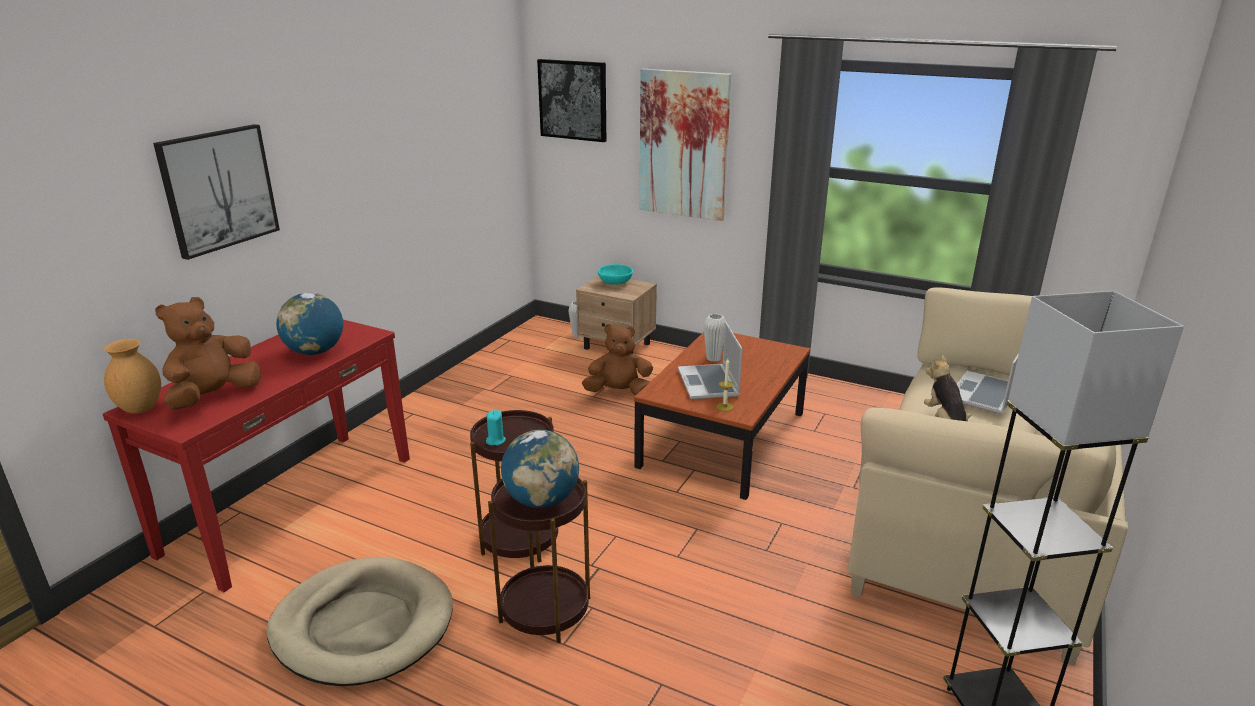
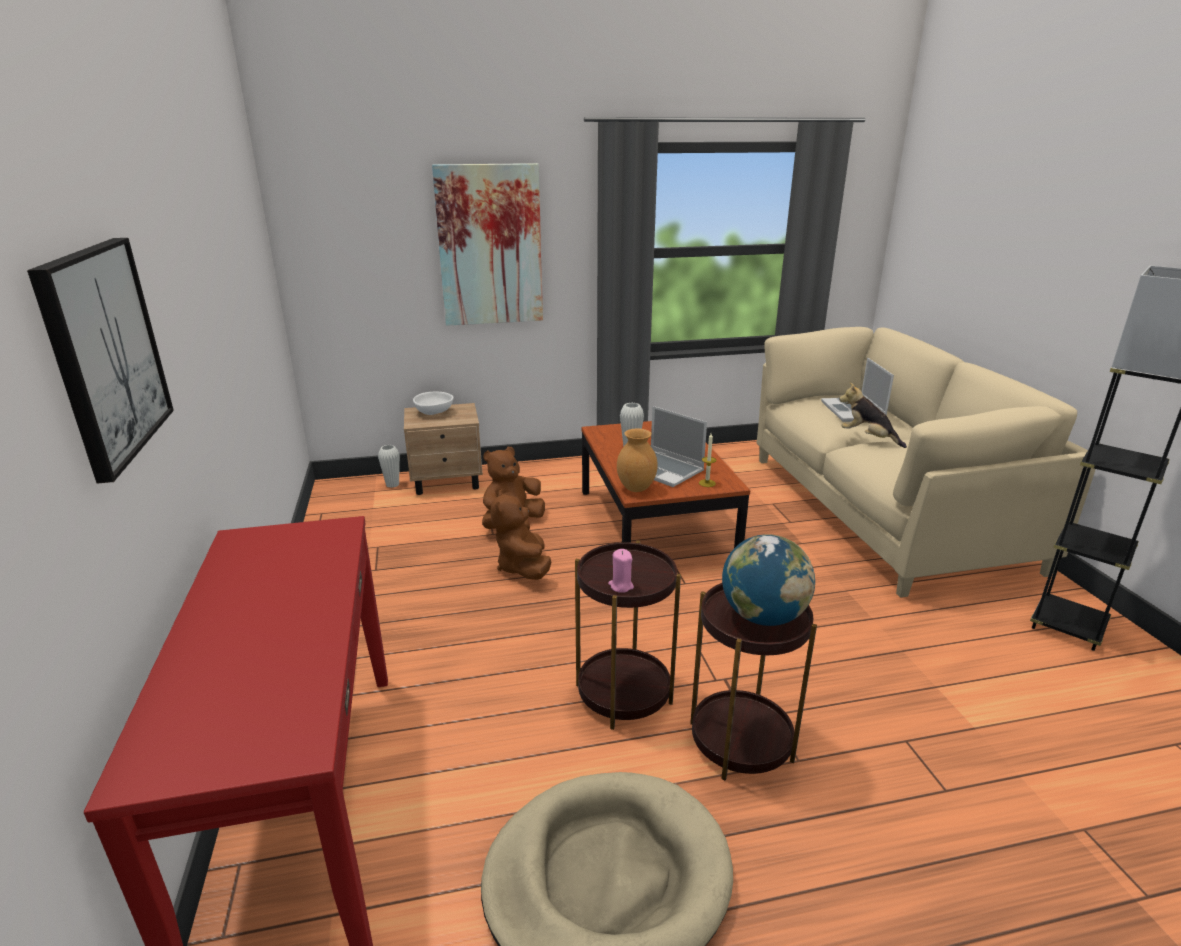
camera: 40 degrees left, 0 degrees up
(141, 408) = (156, 765): brown vase -> brown vase (635, 488)
(214, 397) = (260, 689): brown plush toy -> brown plush toy (523, 567)
(315, 352) = (303, 574): globe -> none
(495, 440) = (621, 586): turquoise candle -> pink candle
(573, 100) = (341, 209): picture -> none
(615, 283) = (434, 412): turquoise bowl -> white bowl

